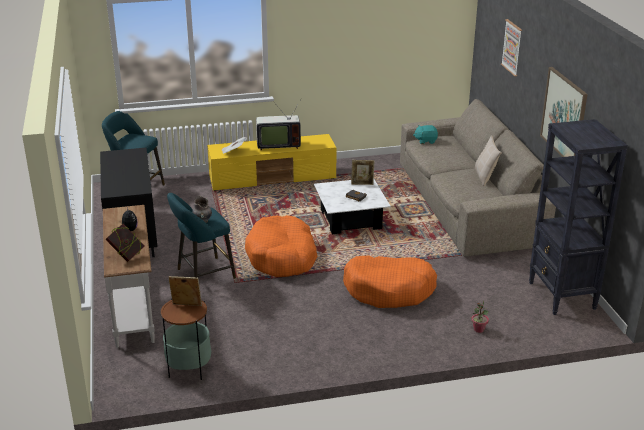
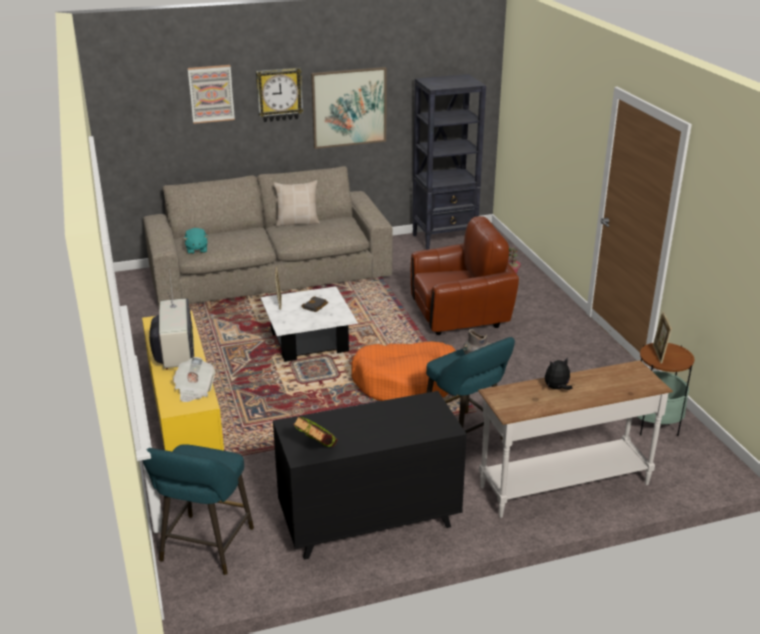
camera: 95 degrees left, 0 degrees up
(126, 256) = (620, 380): book -> book (316, 450)
(389, 290) = (460, 315): orange dog bed -> brown armchair
(536, 73) = (279, 94): none -> wall clock

